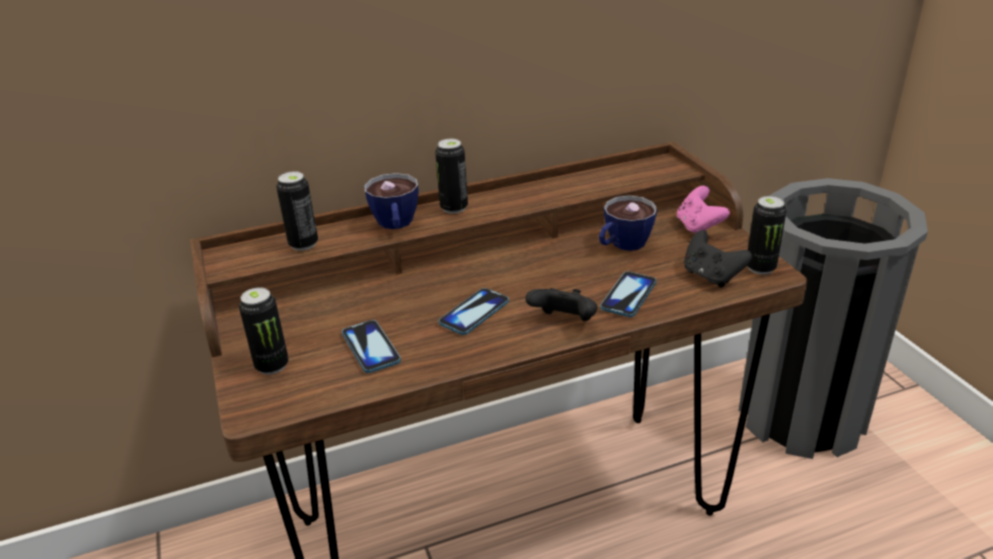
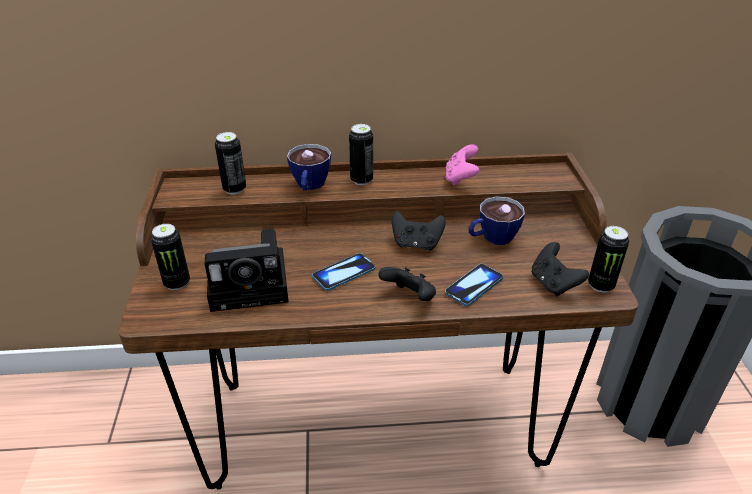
camera: 15 degrees right, 5 degrees up
(371, 348) = (253, 285): phone -> camera
(542, 267) = (416, 244): none -> black game controller
(698, 227) = (565, 235): pink game controller -> pink game controller (460, 178)

